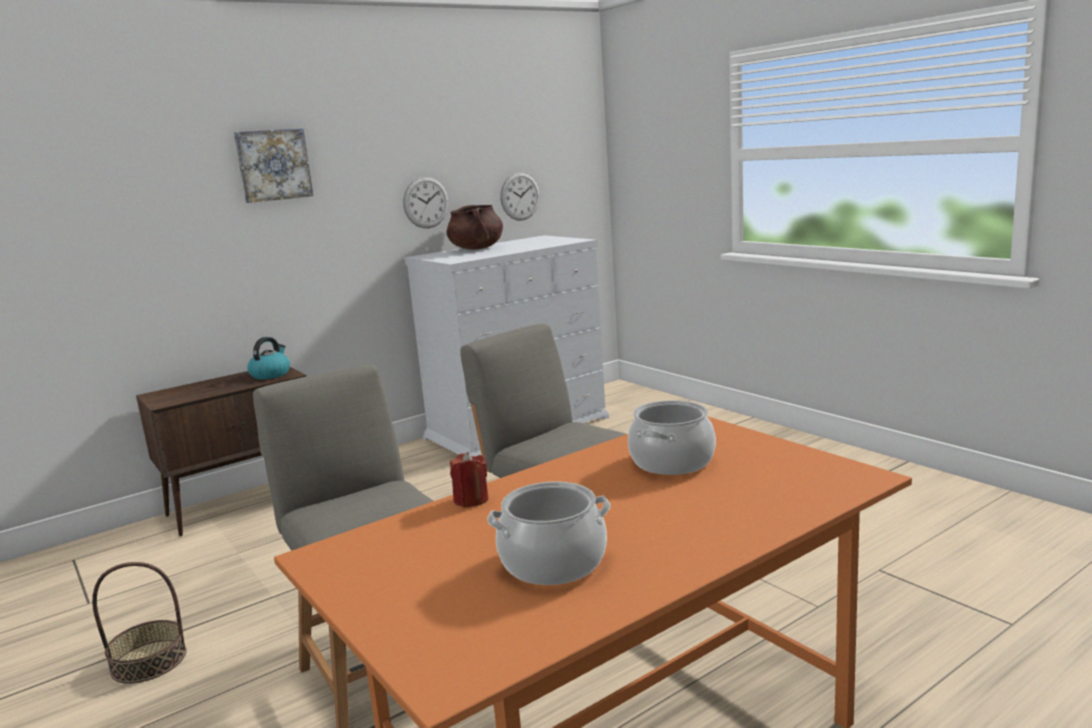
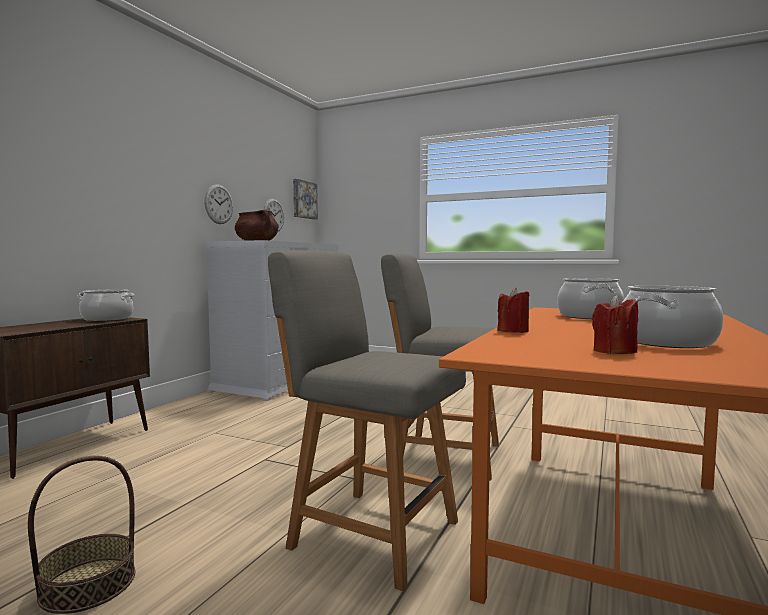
camera: 30 degrees left, 10 degrees down
(270, 374) = (107, 319): kettle -> cooking pot
(273, 165) = (114, 142): picture -> picture (303, 199)
(440, 574) = (614, 351): none -> red candle

